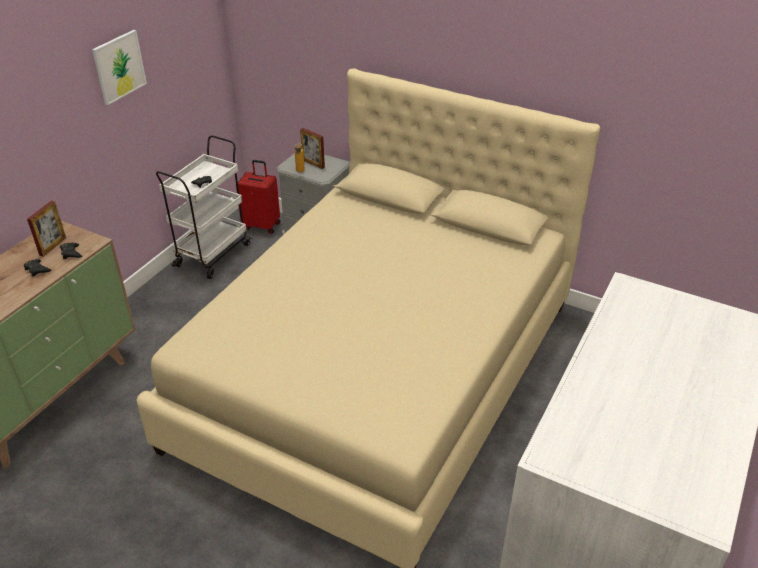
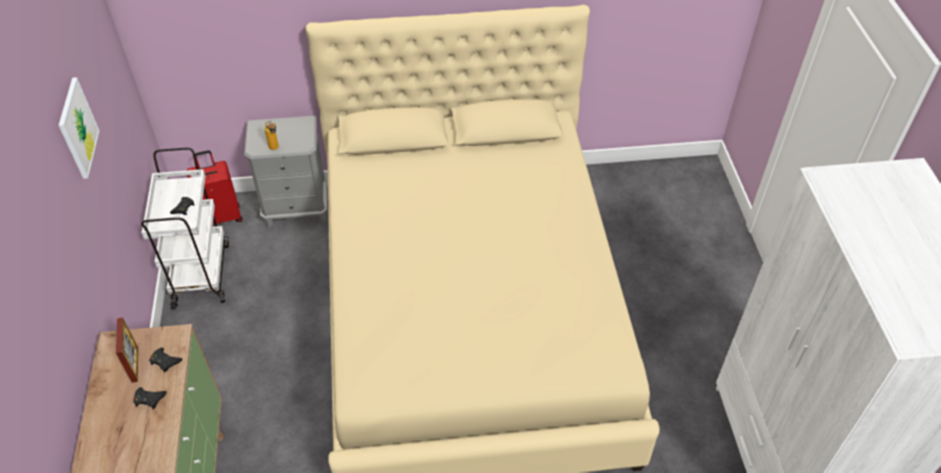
camera: 35 degrees left, 10 degrees up
(313, 163) = (279, 133): picture frame -> none

